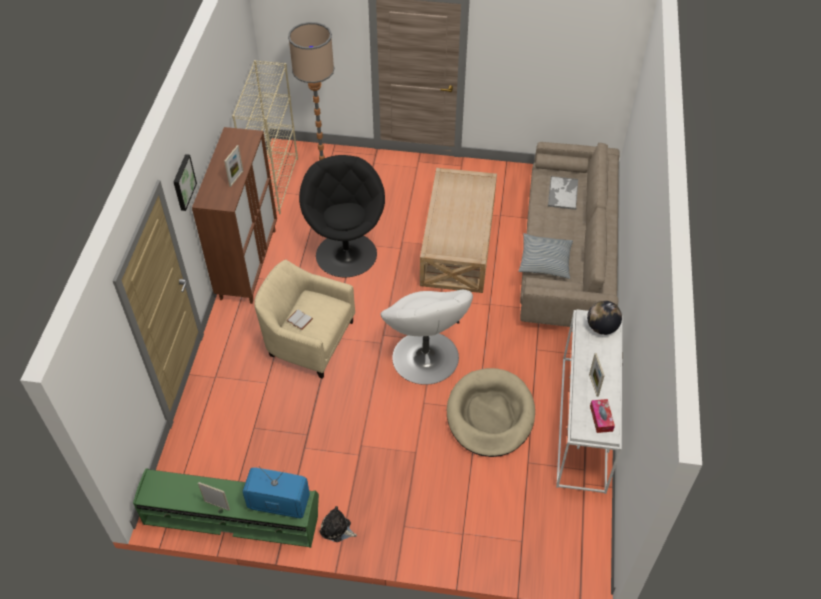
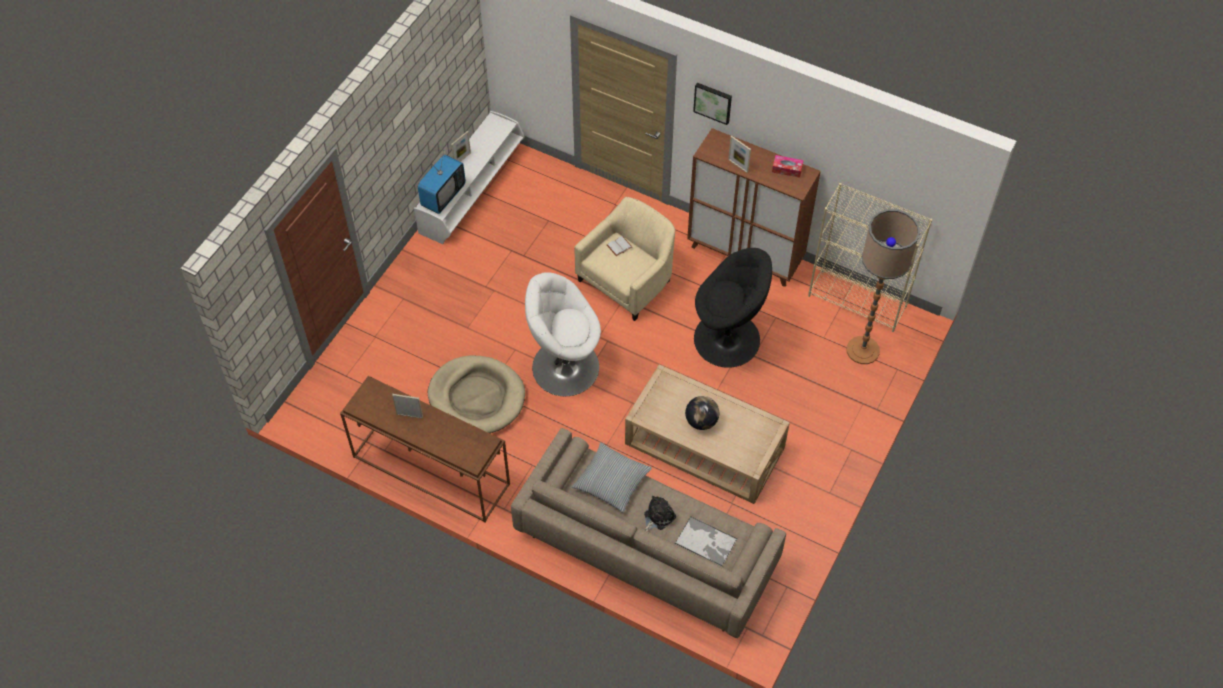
camera: 110 degrees right, 5 degrees up
(232, 515) = (473, 190): green tv stand -> white tv stand
(337, 529) = (425, 253): plush toy -> plush toy (658, 516)
(584, 424) = (429, 471): white console table -> brown console table
(601, 327) = (469, 451): globe -> globe (701, 421)
(601, 418) = (374, 406): tissue box -> tissue box (787, 169)

